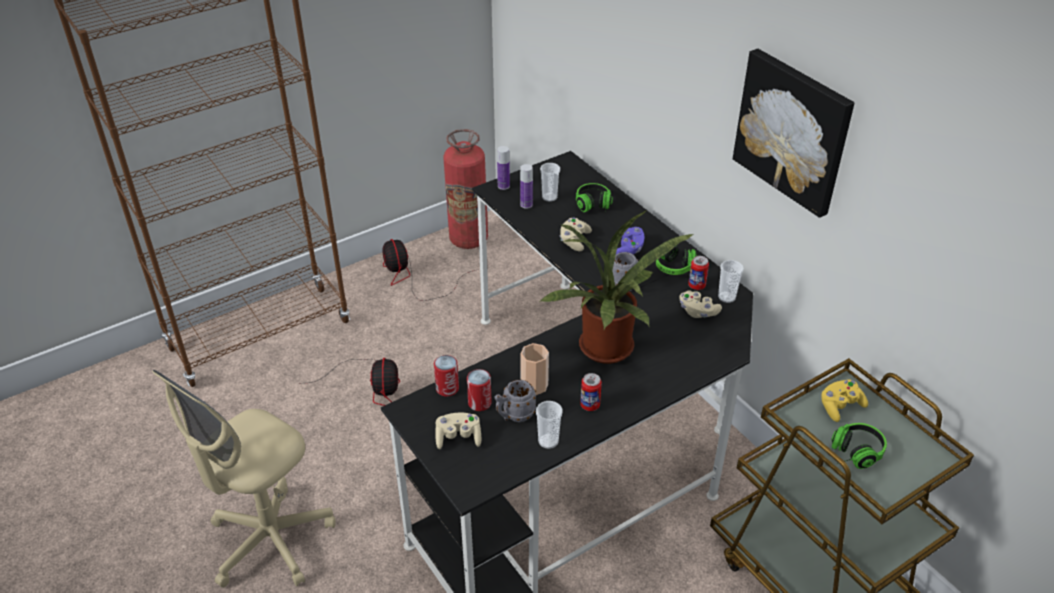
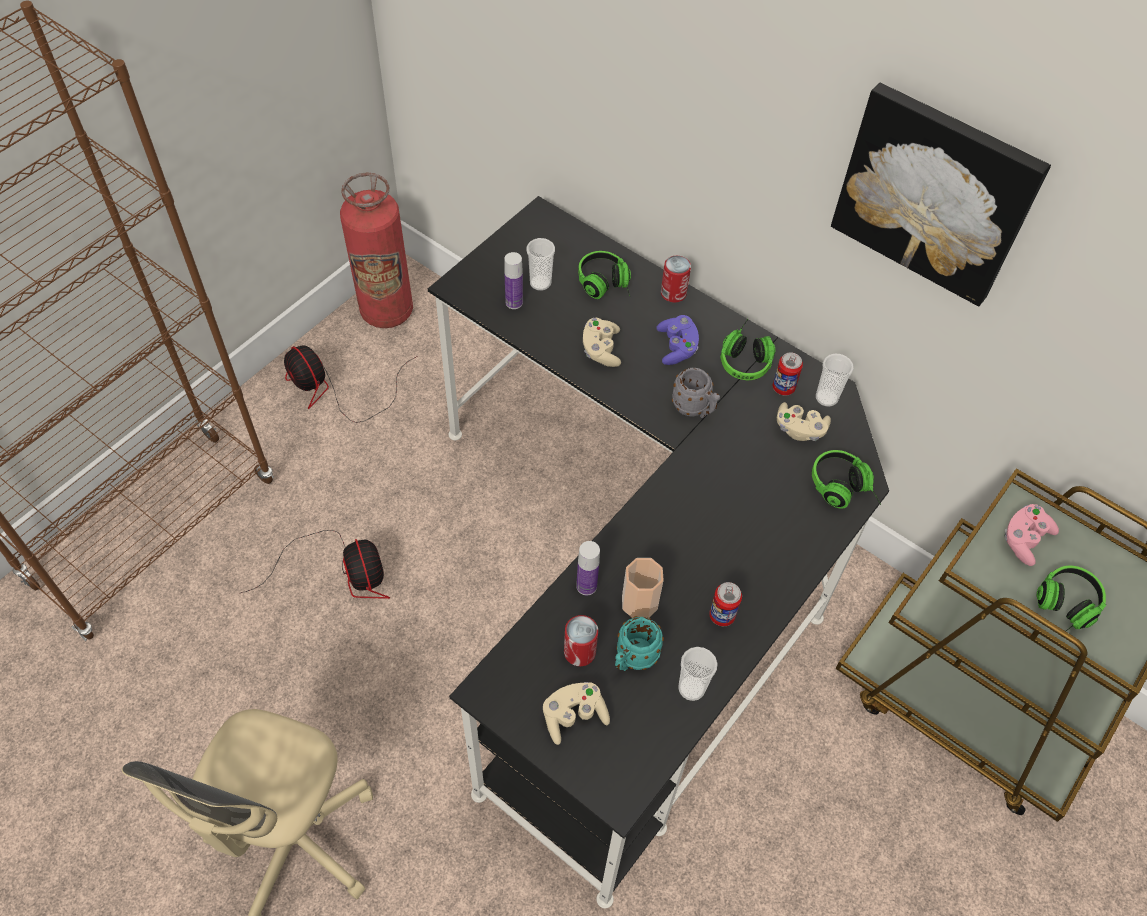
camera: 20 degrees left, 15 degrees up
(447, 388) = (527, 640): can -> can (673, 293)
(503, 186) = (470, 277): bottle -> bottle (586, 586)
(514, 415) = (632, 659): grey mug -> turquoise mug
(607, 351) = (712, 523): potted plant -> none
(714, 353) = (843, 491): none -> headphones
(840, 406) = (1024, 540): yellow game controller -> pink game controller

